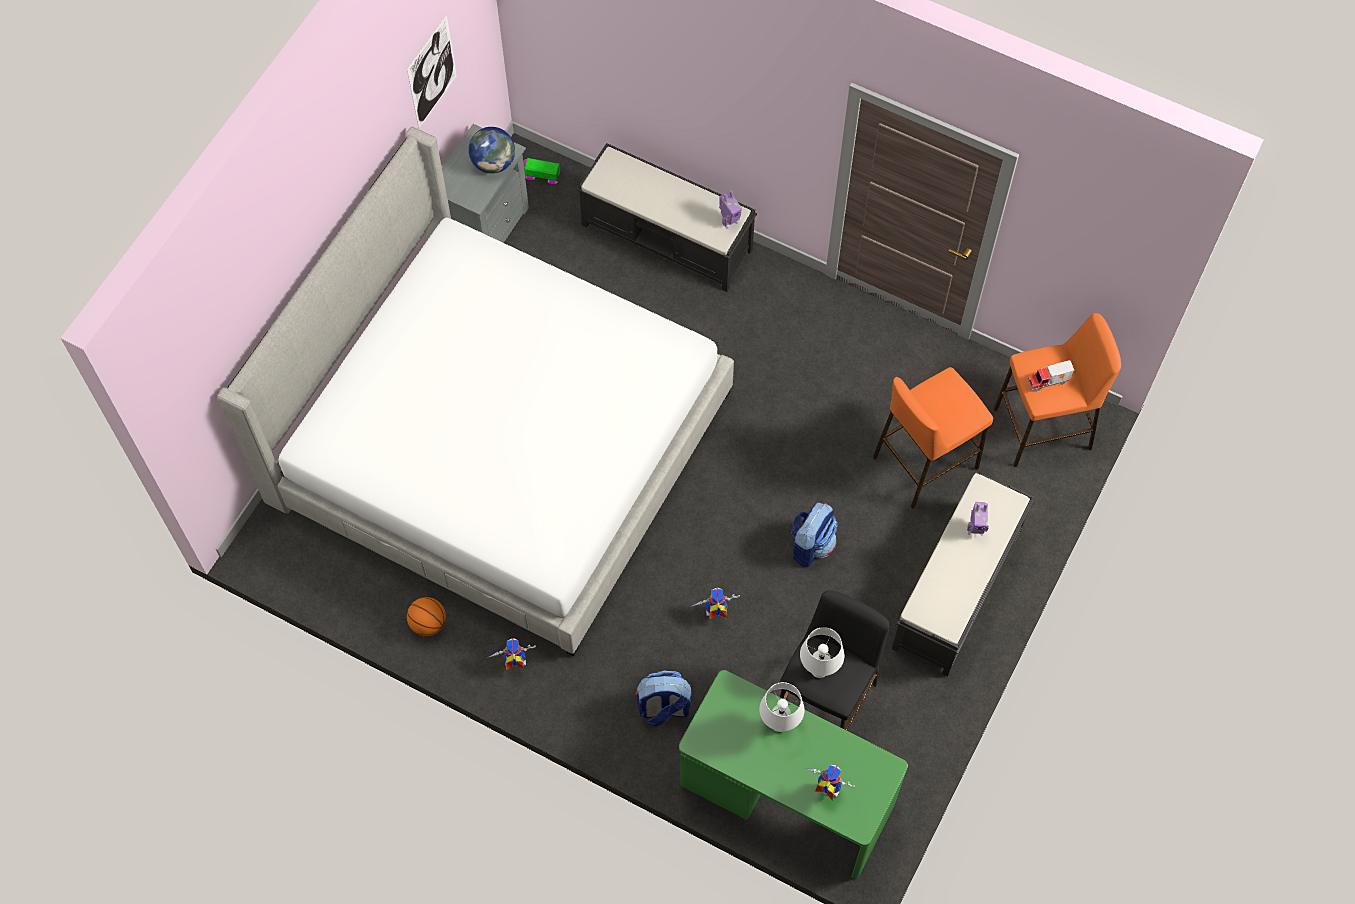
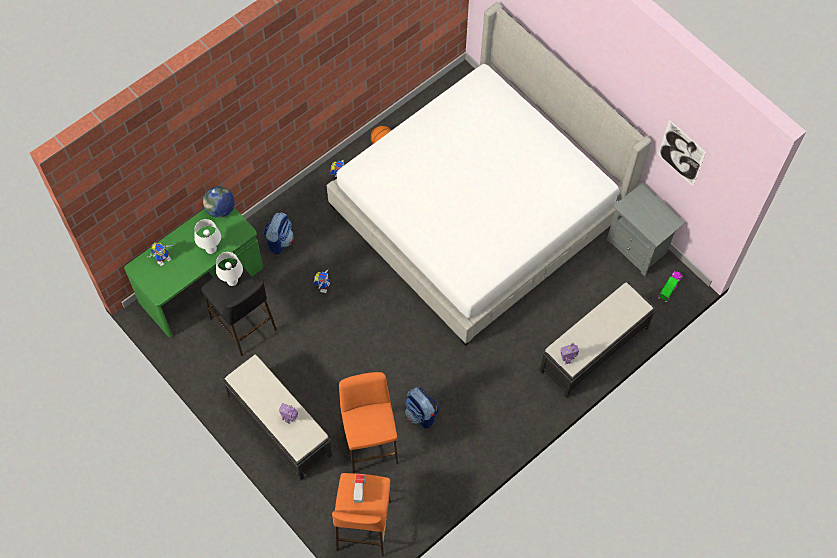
camera: 110 degrees right, 0 degrees up
(493, 163) = (650, 224): globe -> globe (220, 209)
(811, 544) = (344, 354): backpack -> backpack (421, 414)

